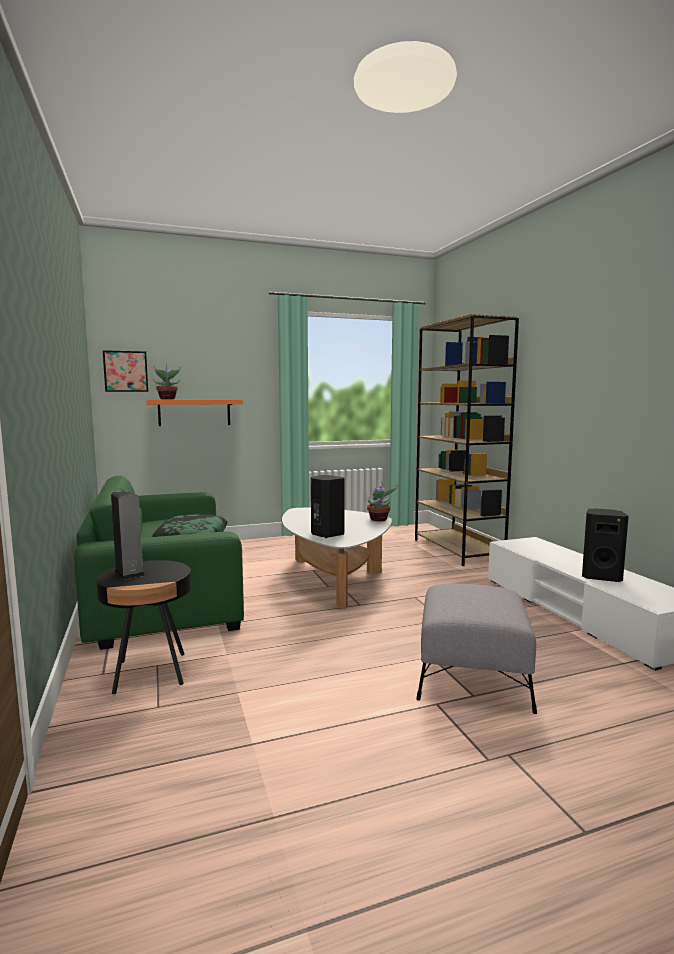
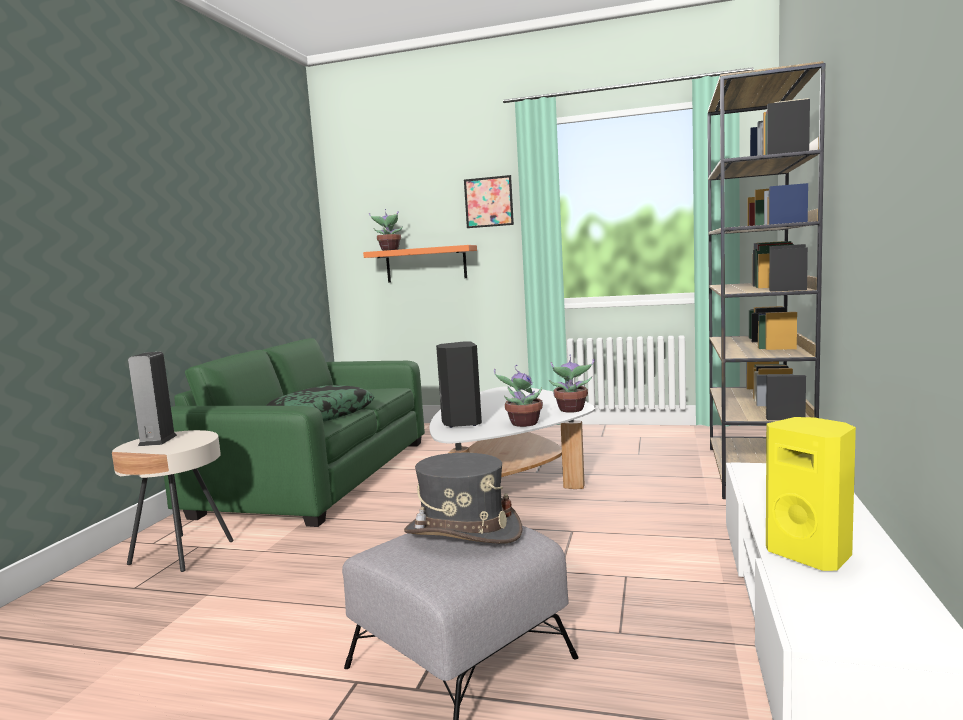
camera: 35 degrees right, 0 degrees up
(125, 371) = (353, 221): picture -> picture (489, 202)
(150, 673) = (181, 553): black side table -> beige side table
(369, 531) = (523, 424): none -> potted plant
(472, 593) = (462, 531): none -> grey hat
(600, 577) = (811, 554): black speaker -> yellow speaker

